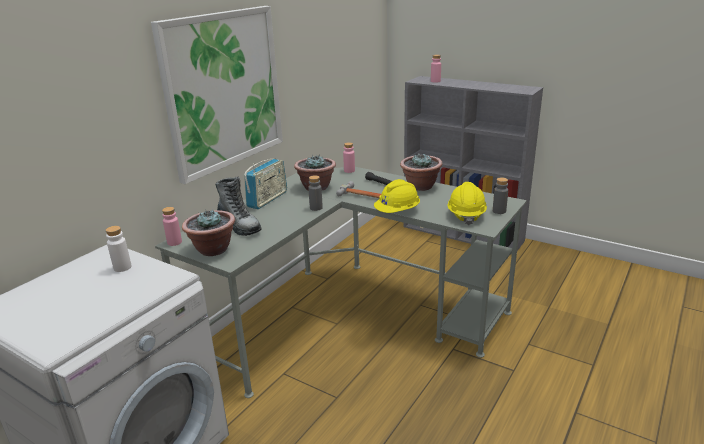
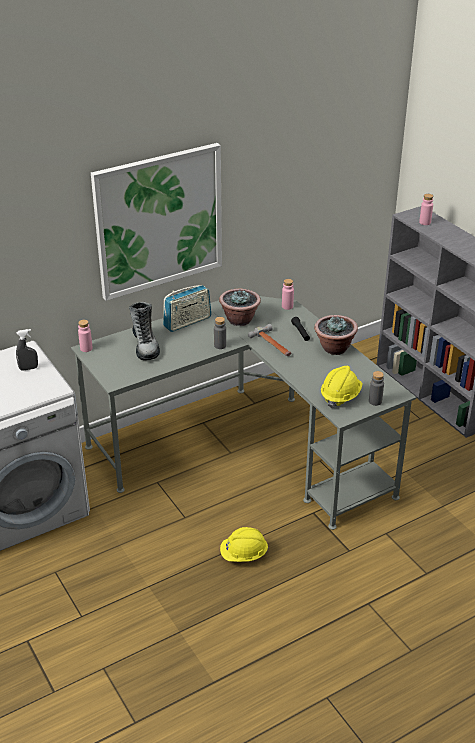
camera: 25 degrees right, 10 degrees up
(122, 267) = (28, 368): white bottle -> grey spray bottle
(212, 249) = (109, 365): potted plant -> none
(397, 212) = (284, 373): yellow hard hat -> yellow hard hat (244, 555)

